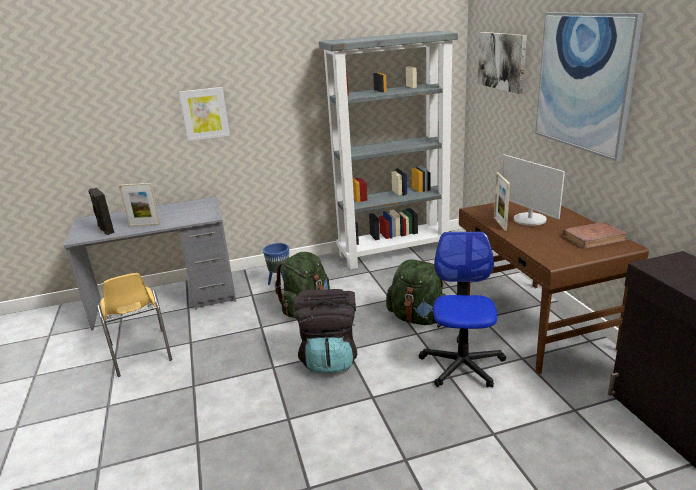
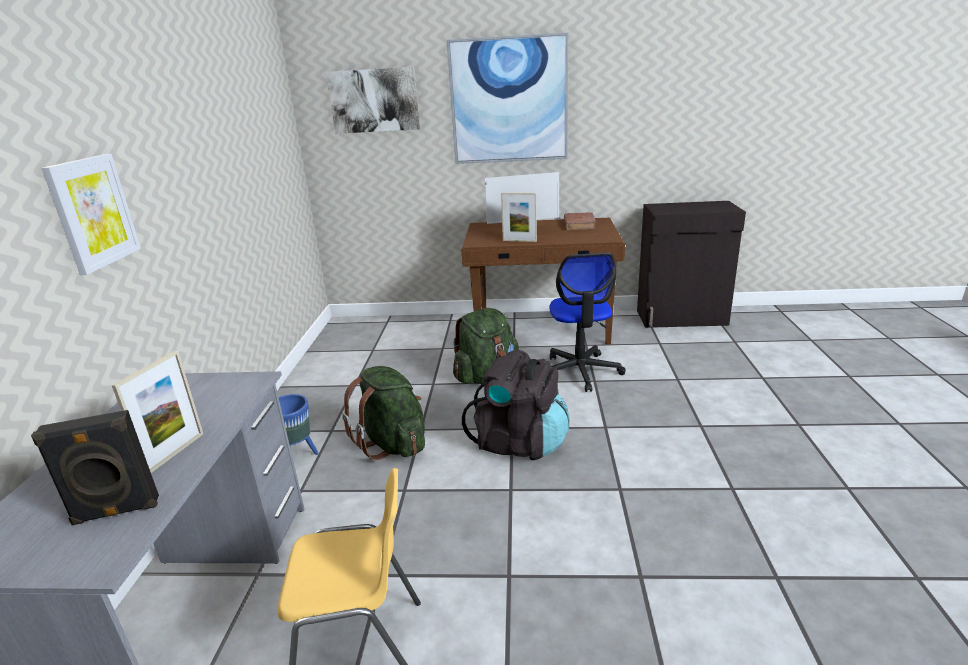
camera: 70 degrees left, 0 degrees up
(394, 252) = (329, 361): grey bookcase -> none
(462, 365) = (580, 371): office chair -> office chair turned 120 degrees counterclockwise

